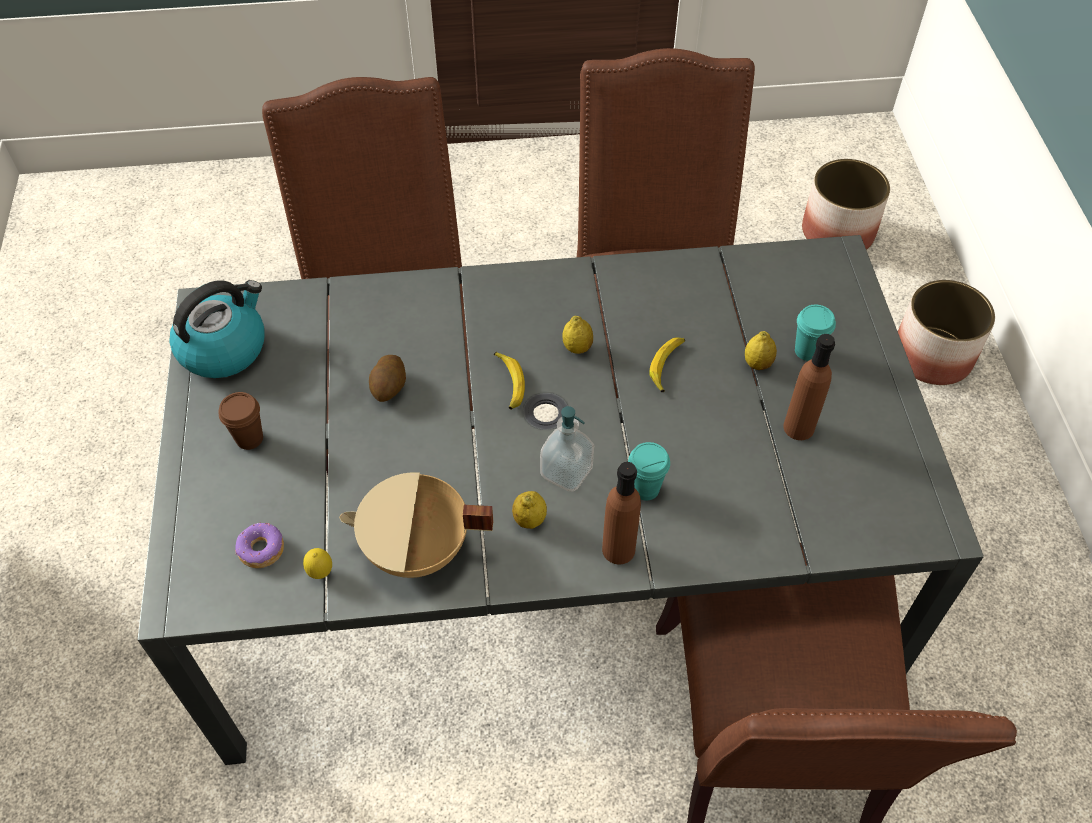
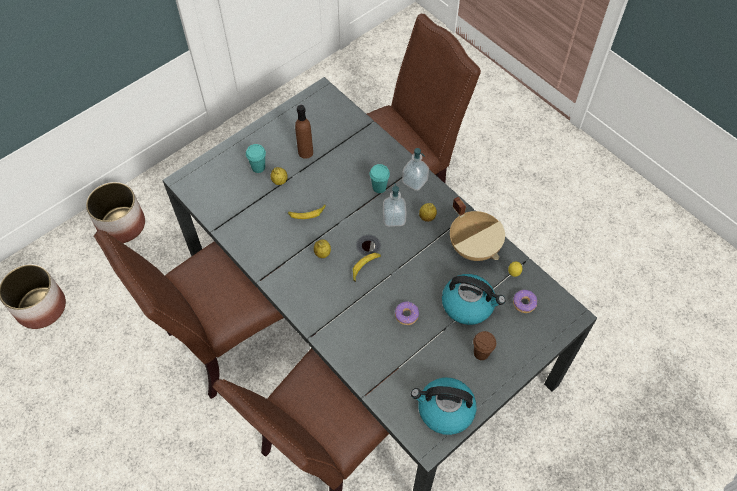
camera: 125 degrees left, 5 degrees up
(332, 473) = (468, 304): none -> kettle
(389, 388) = (407, 315): potato -> donut
(618, 549) = (414, 181): brown bottle -> soap dispenser

